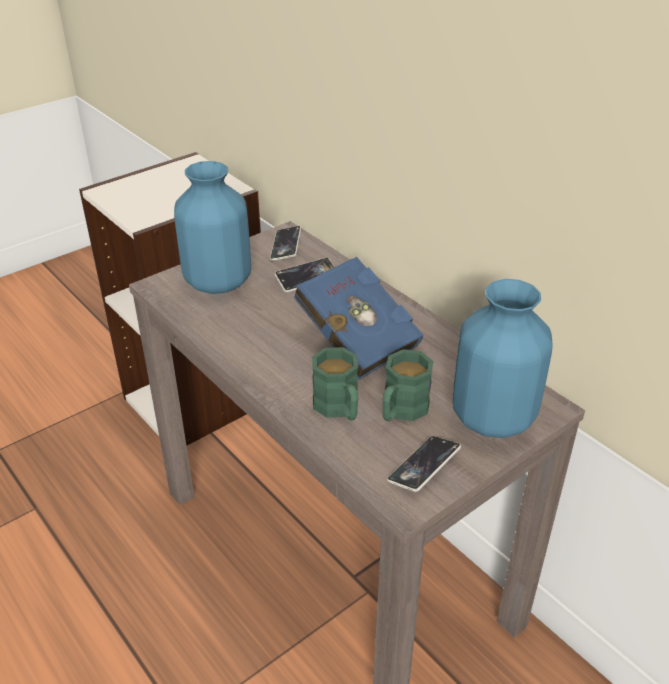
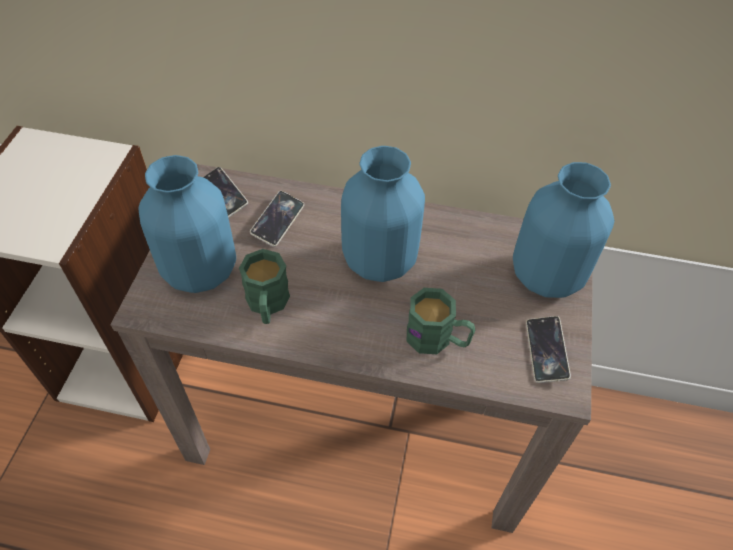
camera: 40 degrees left, 15 degrees up
(355, 338) = (380, 261): blue book -> blue vase
(401, 411) = (482, 310): green mug -> green mug (267, 305)

